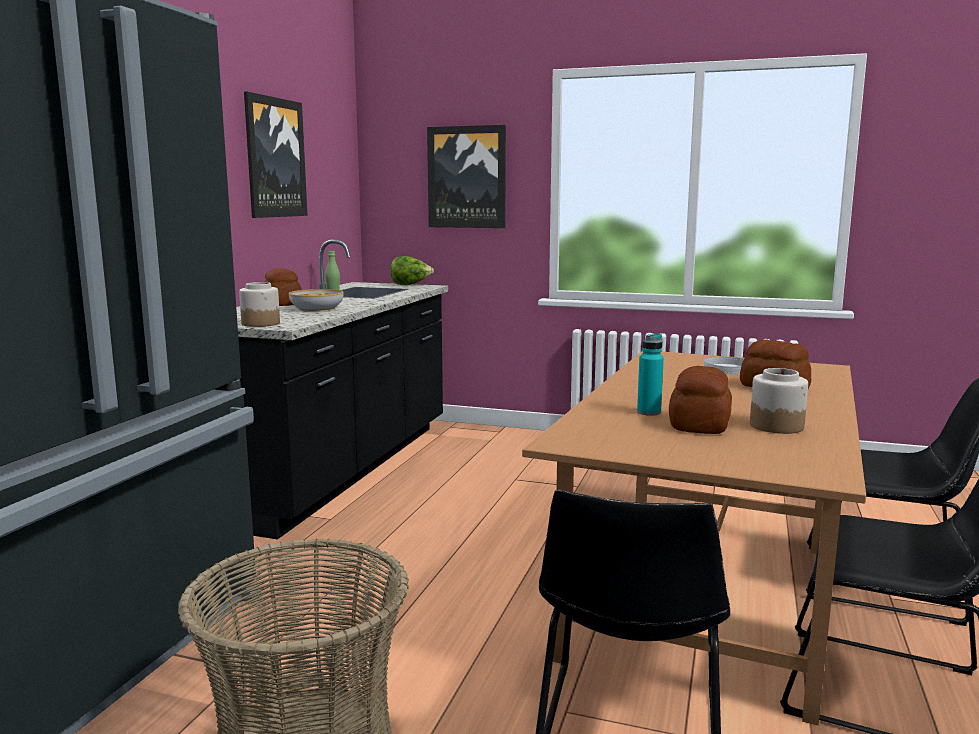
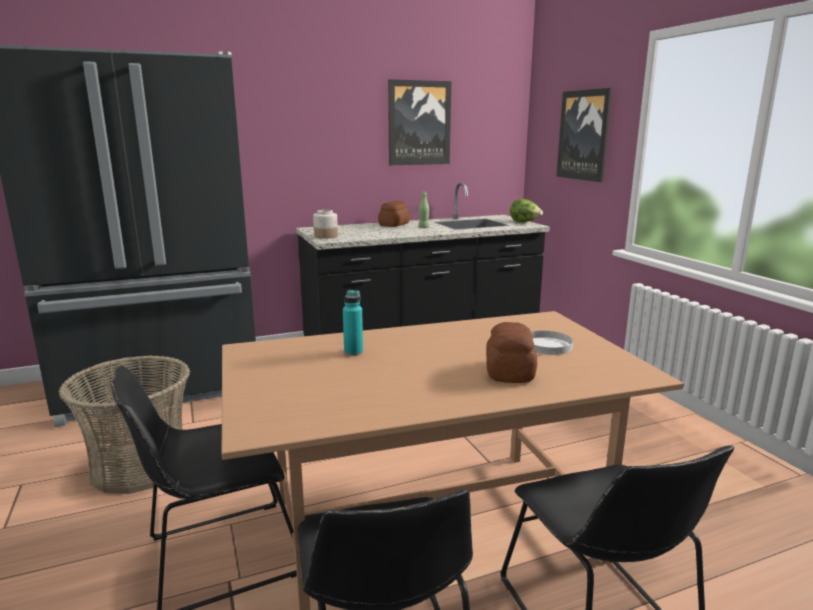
camera: 50 degrees right, 5 degrees up
(317, 309) = (391, 231): bowl -> none
(700, 424) = (344, 371): bread -> none
(776, 426) = (377, 393): jar -> none

